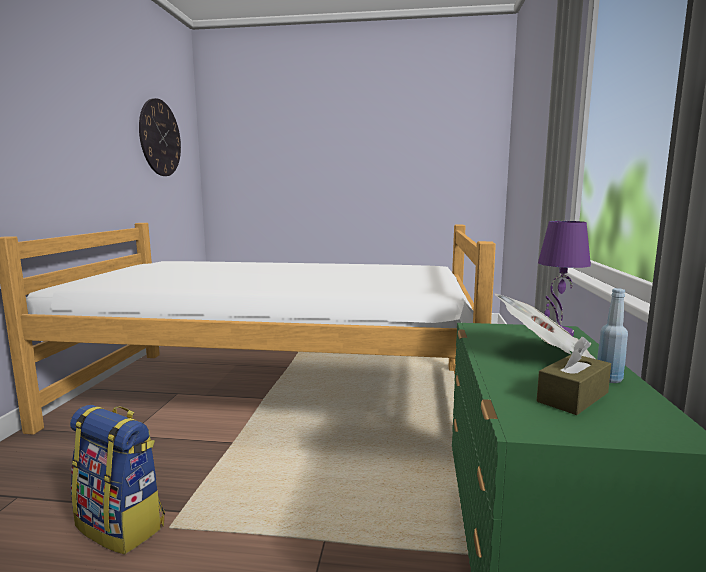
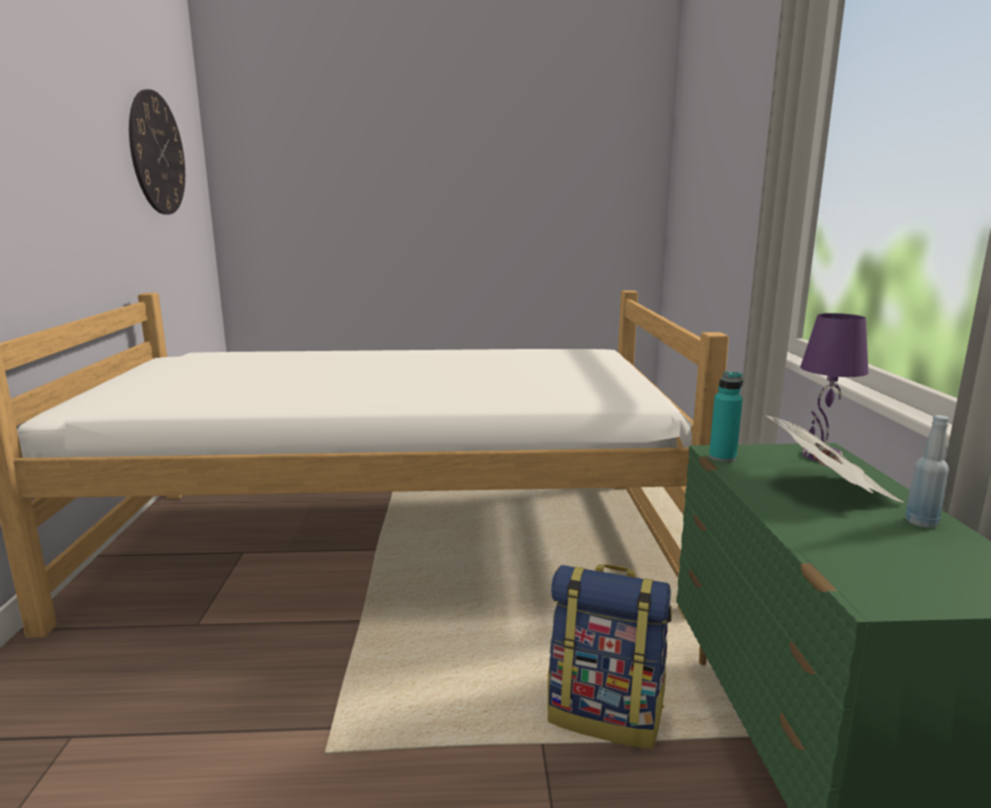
camera: 10 degrees left, 5 degrees up
(122, 525) = (255, 758): backpack -> backpack (606, 715)
(475, 330) = (722, 458): none -> turquoise bottle
(572, 397) = (899, 551): brown tissue box -> none

